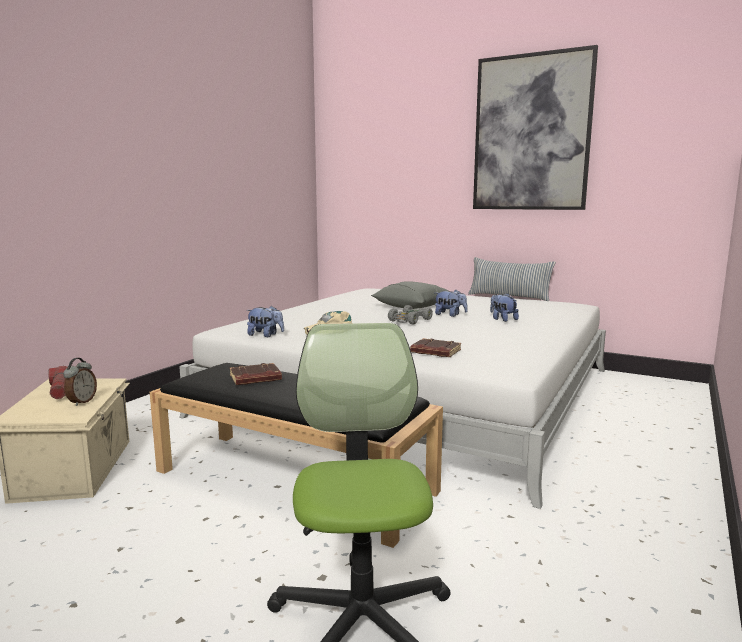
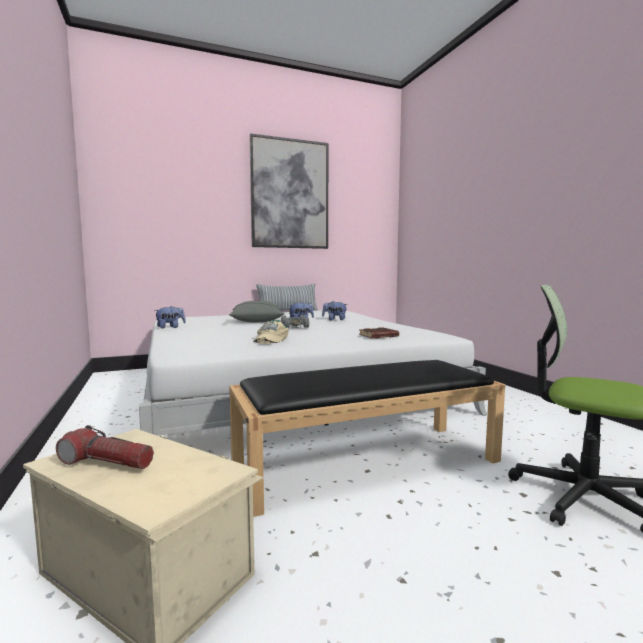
camera: 50 degrees left, 5 degrees down
(81, 402) = (179, 459): alarm clock -> none
(255, 379) = (325, 377): brown book -> none
(265, 335) = (234, 350): plush toy -> plush toy (170, 327)

